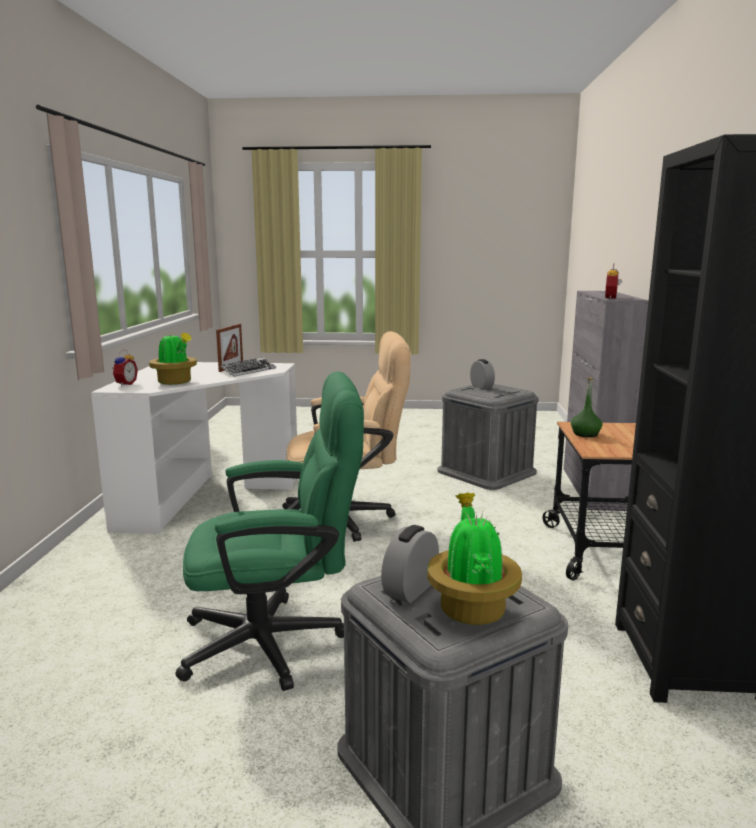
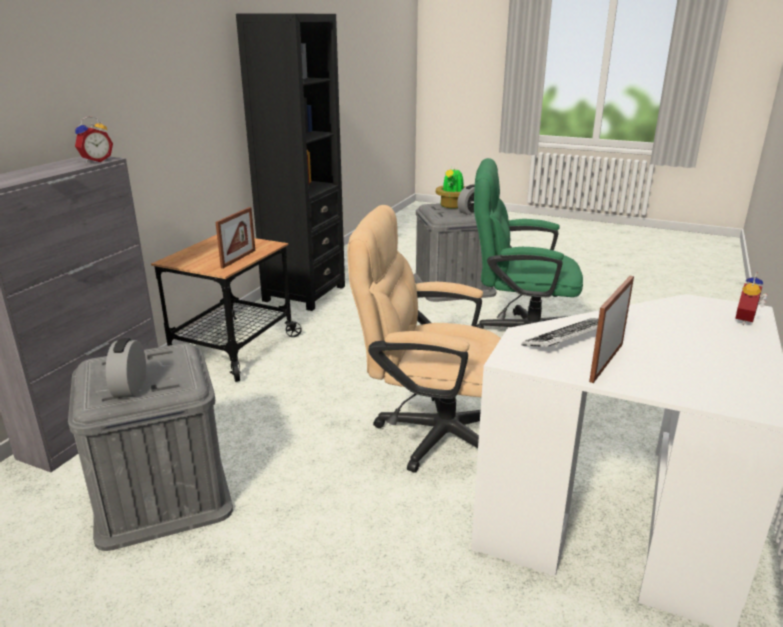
camera: 160 degrees left, 10 degrees up
(175, 382) = (671, 316): potted plant -> none
(585, 434) = (238, 259): green bottle -> picture frame

